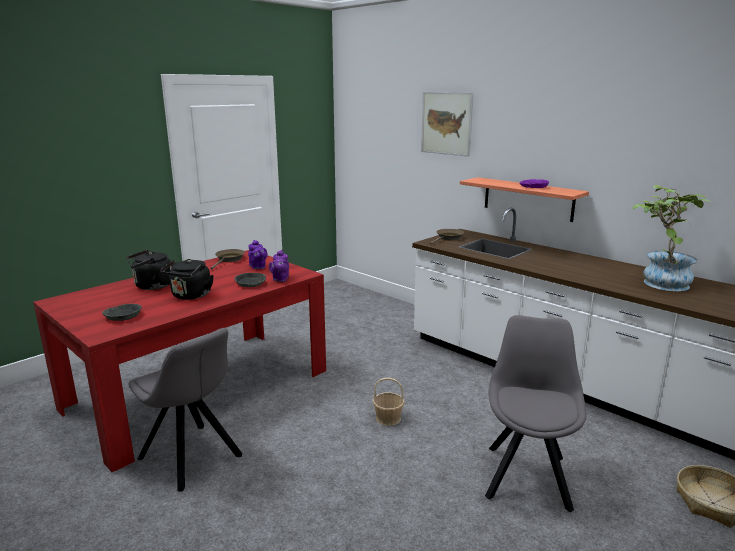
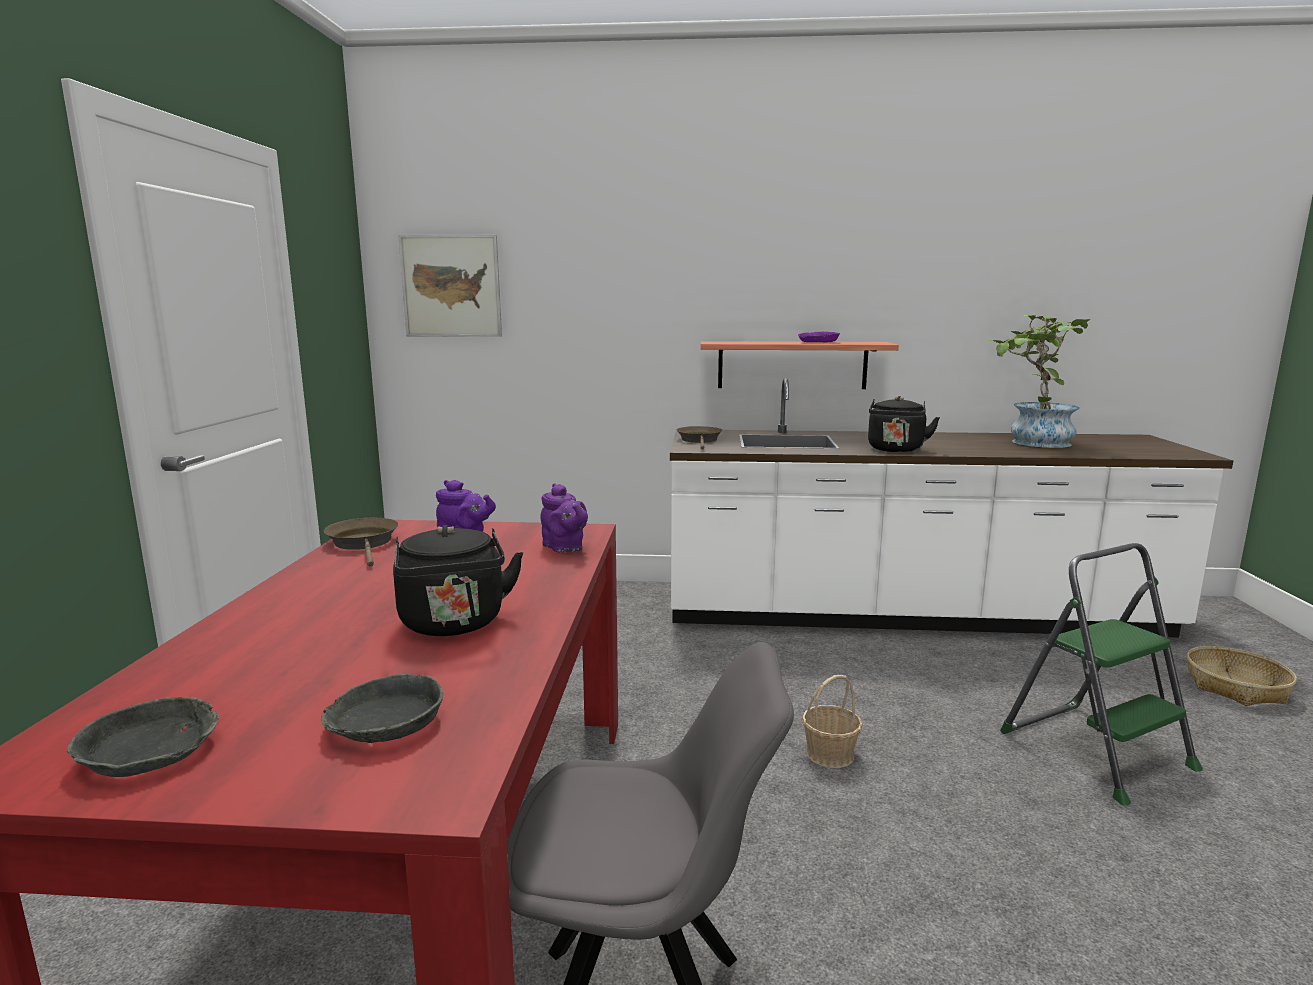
camera: 40 degrees left, 5 degrees down
(151, 286) = (293, 636): black kettle -> black kettle (896, 450)
(250, 284) = (528, 569): grey bowl -> grey bowl (150, 752)
(446, 123) = (634, 257): picture -> picture (451, 286)
(527, 476) = (1090, 746): grey chair -> green step ladder

